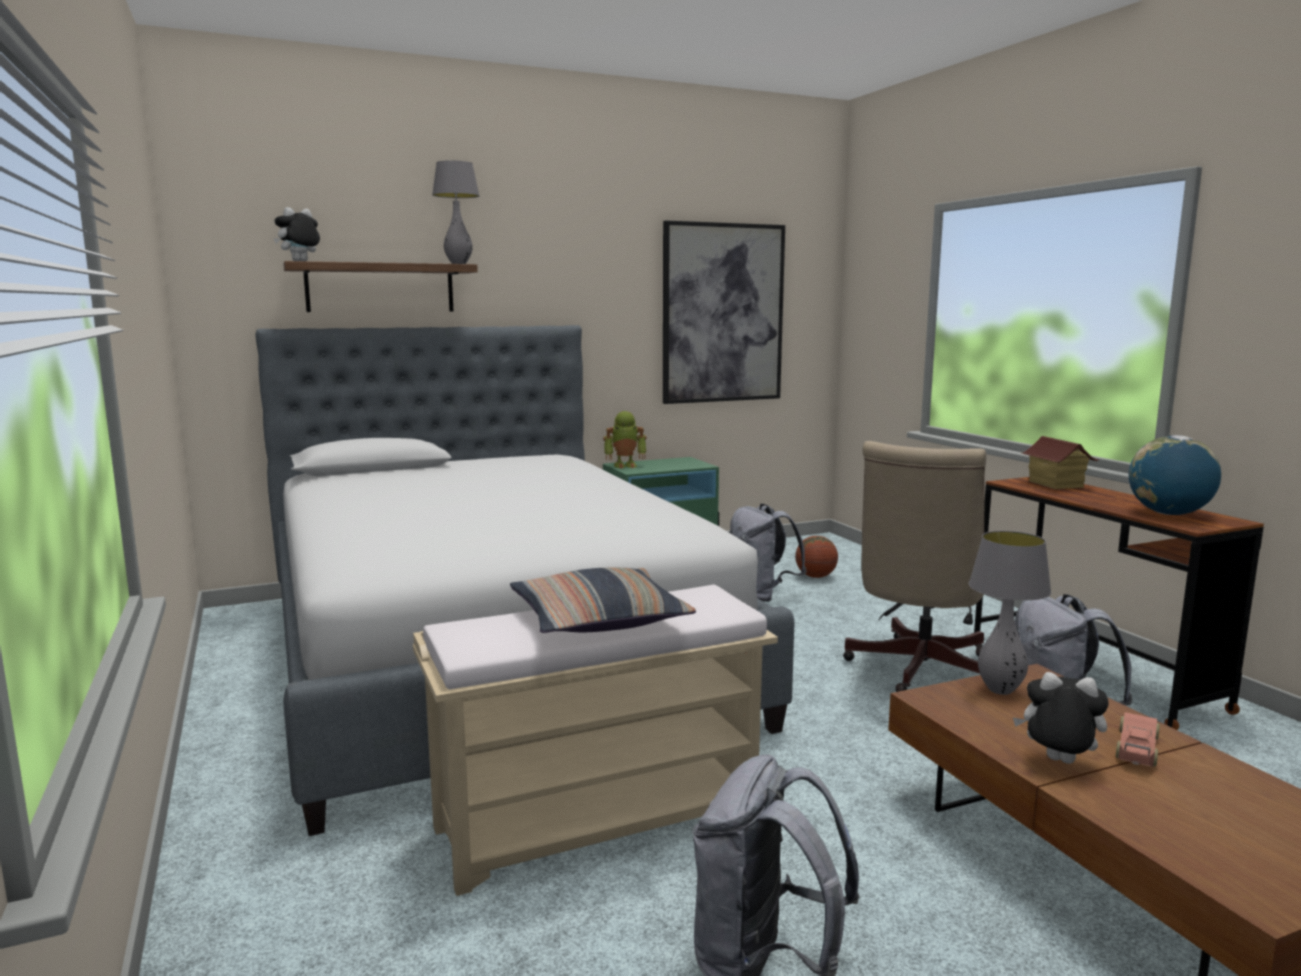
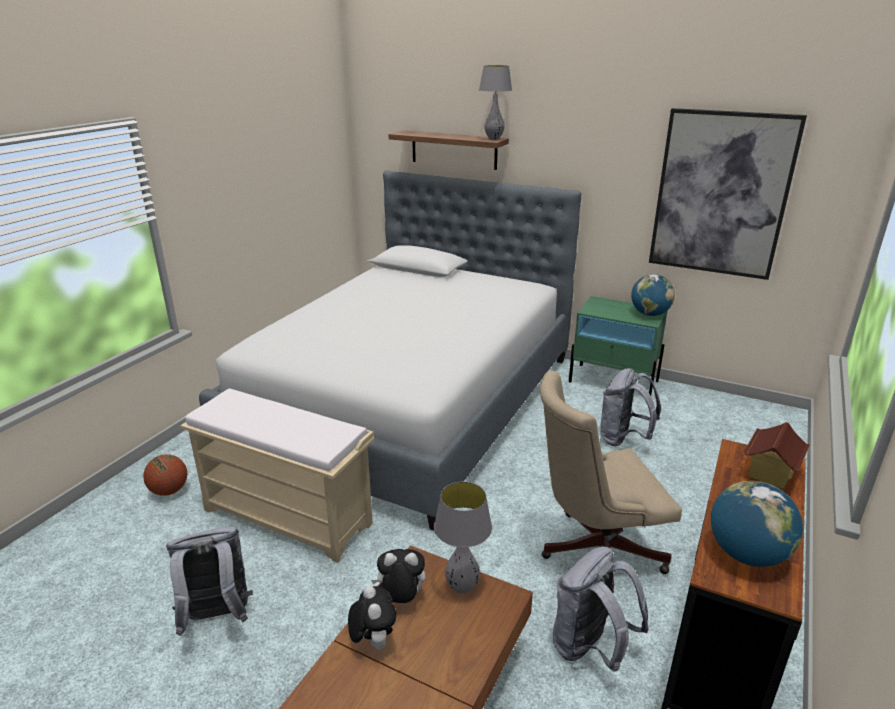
camera: 50 degrees right, 15 degrees up
(300, 261) = (401, 133): plush toy -> plush toy (400, 599)
(598, 619) = (275, 421): pillow -> none
(625, 465) = (598, 303): toy robot -> none
(688, 462) = (649, 314): none -> globe
(815, 576) = (697, 444): basketball -> basketball (169, 491)
(1137, 747) = (429, 673): toy car -> none

